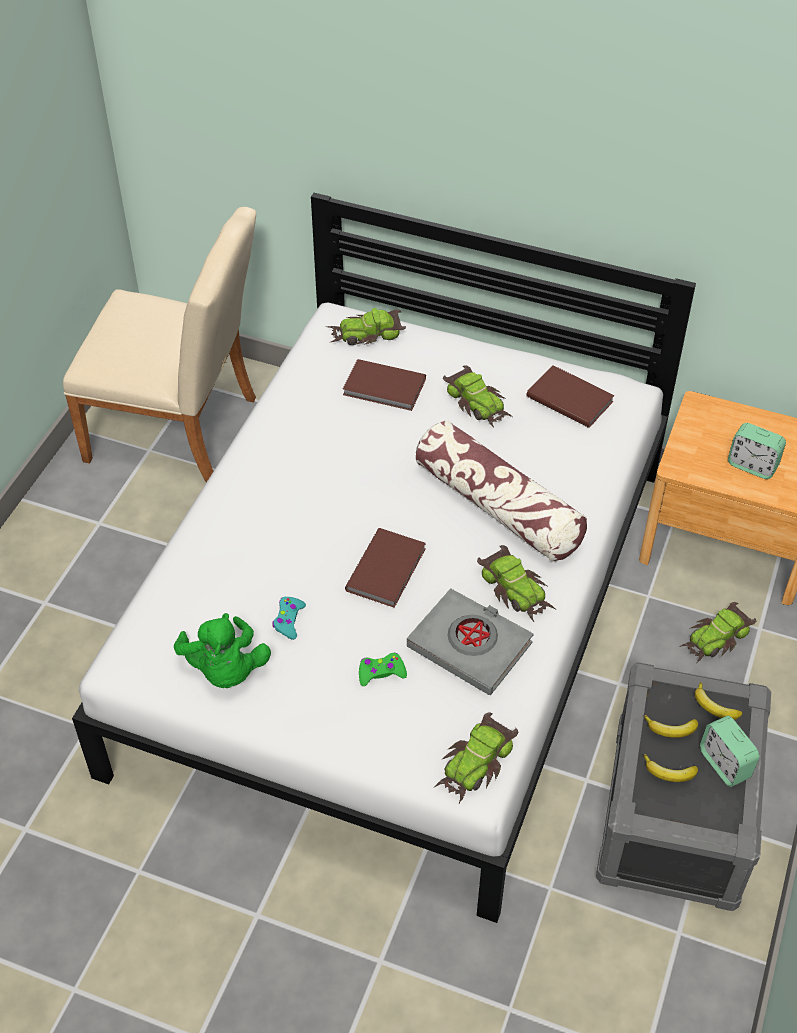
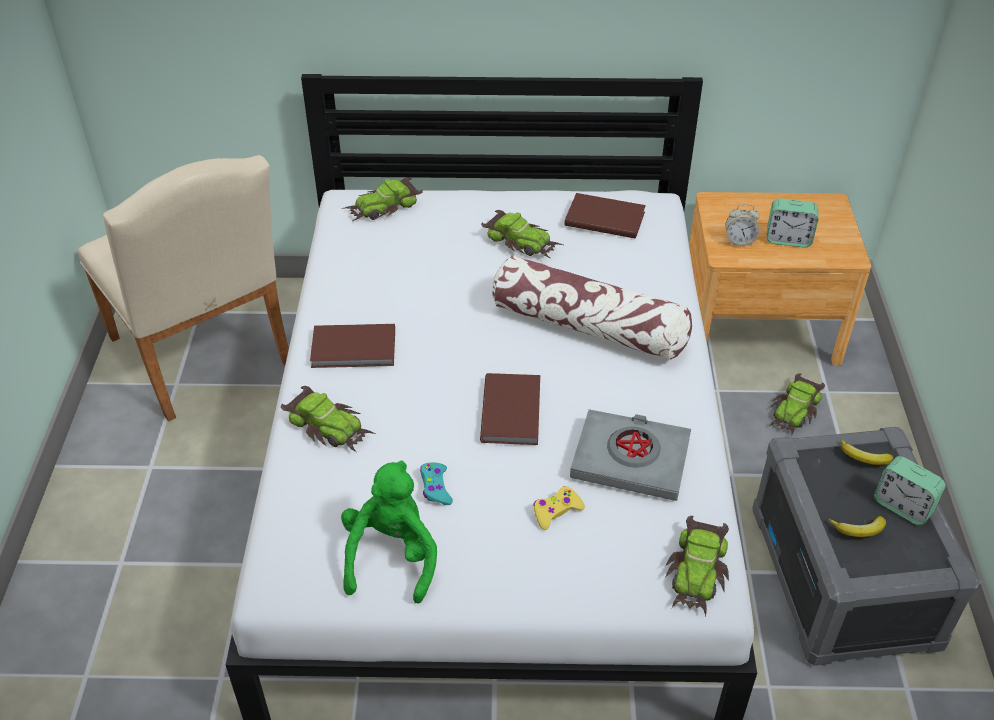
camera: 20 degrees left, 5 degrees down
(183, 431) = (205, 358): beige chair -> beige chair turned 60 degrees clockwise
(225, 670) = (391, 556): green plush toy -> green plush toy turned 135 degrees counterclockwise
(381, 673) = (556, 511): green game controller -> yellow game controller
(384, 388) = (425, 250): brown book -> brown book (355, 349)
(516, 589) = (645, 395): toy car -> toy car (329, 425)
(671, 730) = (838, 490): banana -> none
(700, 455) = (739, 241): none -> alarm clock

